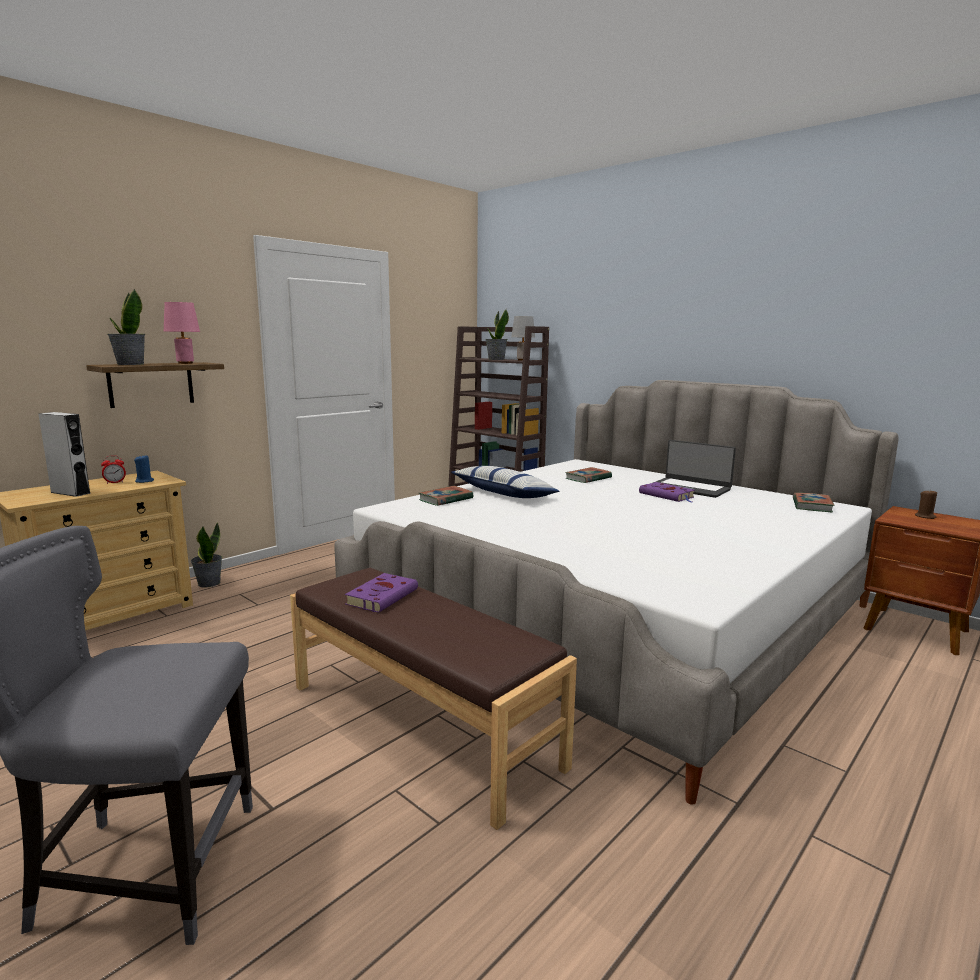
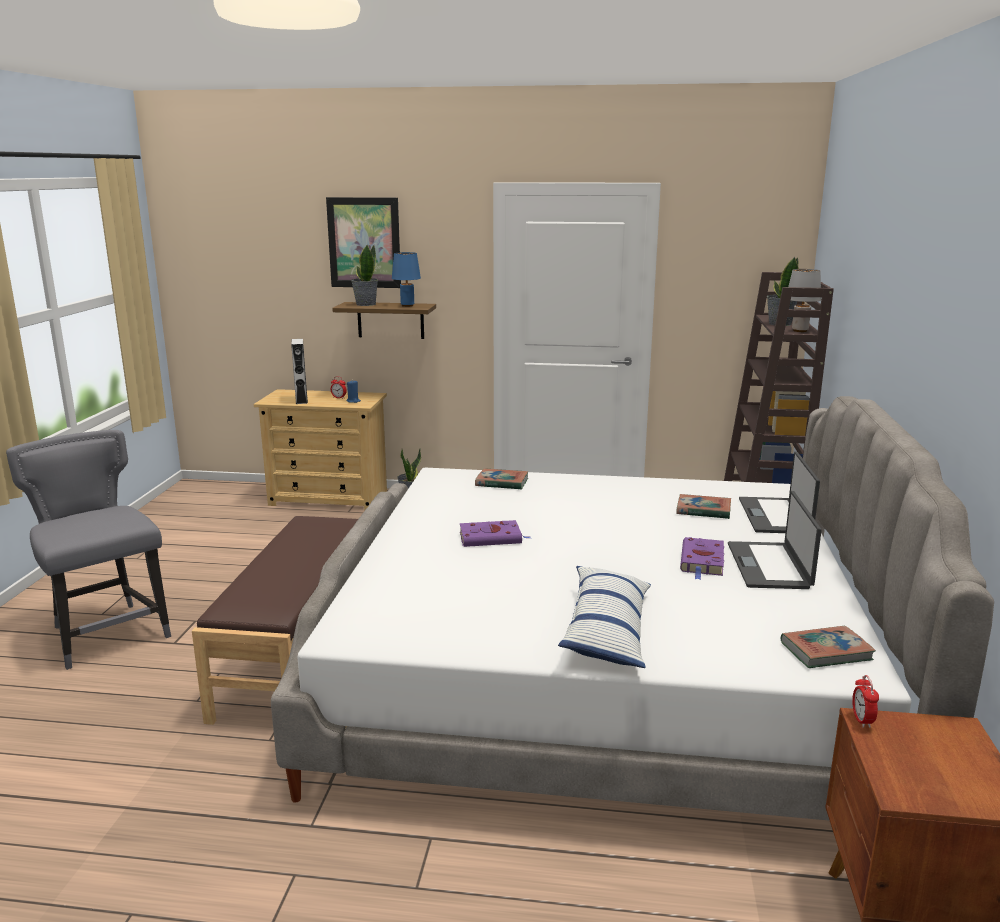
camera: 55 degrees right, 5 degrees up
(109, 290) = (364, 243): none -> picture
(186, 363) = (407, 305): pink table lamp -> blue table lamp
(383, 596) = (311, 541): purple book -> purple book (492, 538)
(503, 493) = (562, 495): pillow -> pillow (607, 630)
(619, 471) = (775, 516): none -> laptop
(892, 520) = (862, 720): none -> alarm clock
(925, 516) = (948, 749): brown candle -> none

